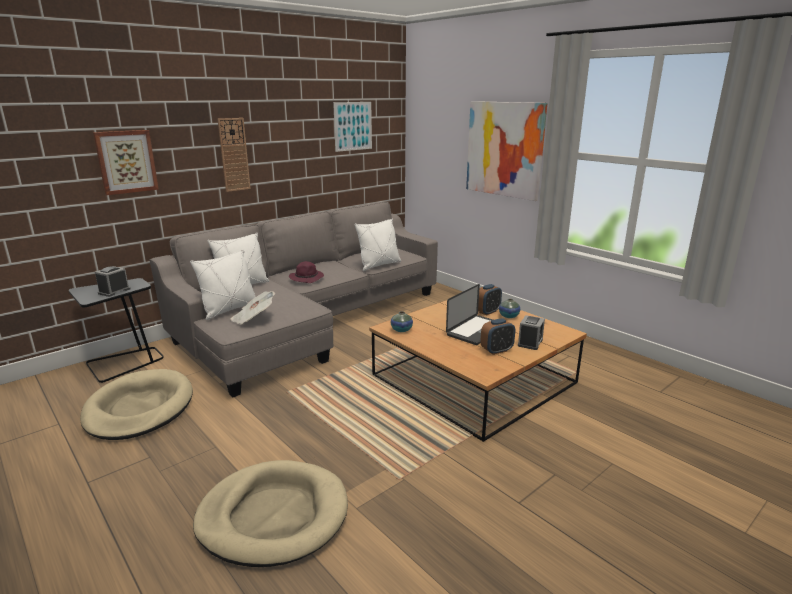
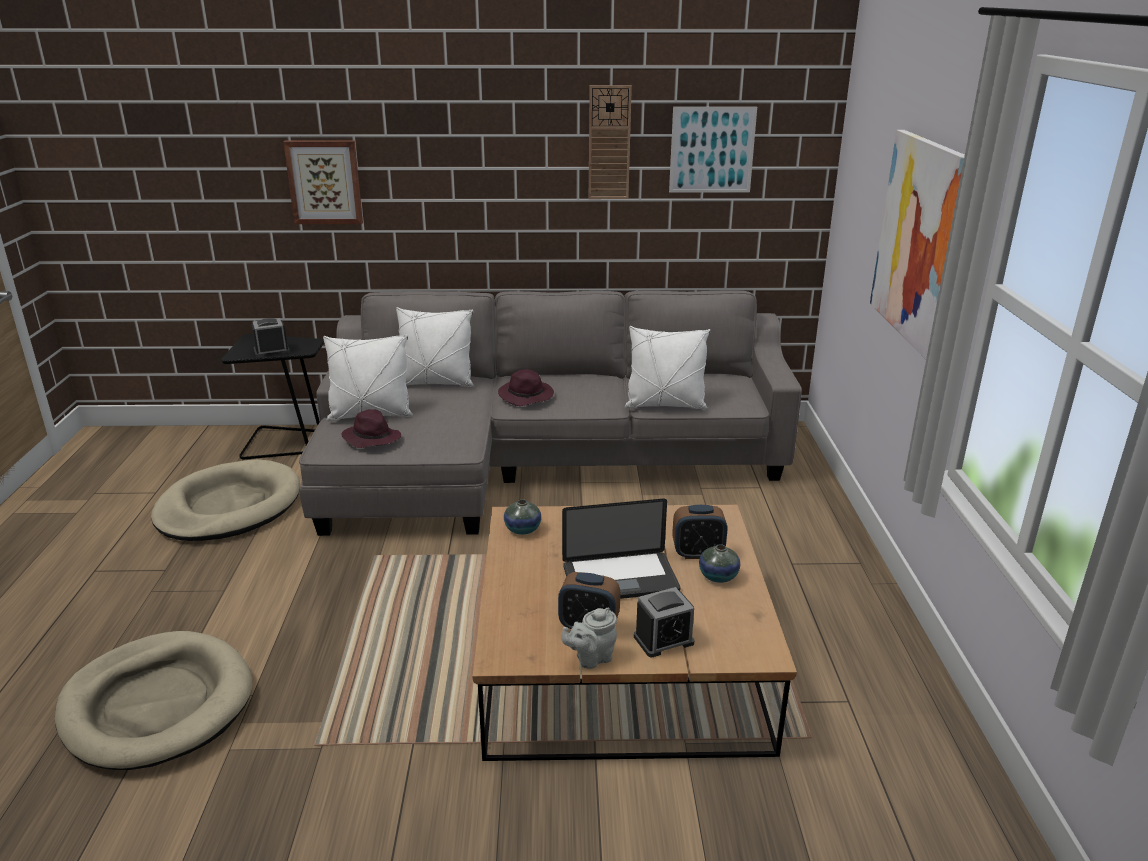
camera: 40 degrees right, 5 degrees up
(234, 154) = (481, 184): wall clock -> wall clock (609, 143)
(253, 319) = (371, 438): newspaper -> purple hat
(518, 359) = (591, 658): none -> grey teapot

